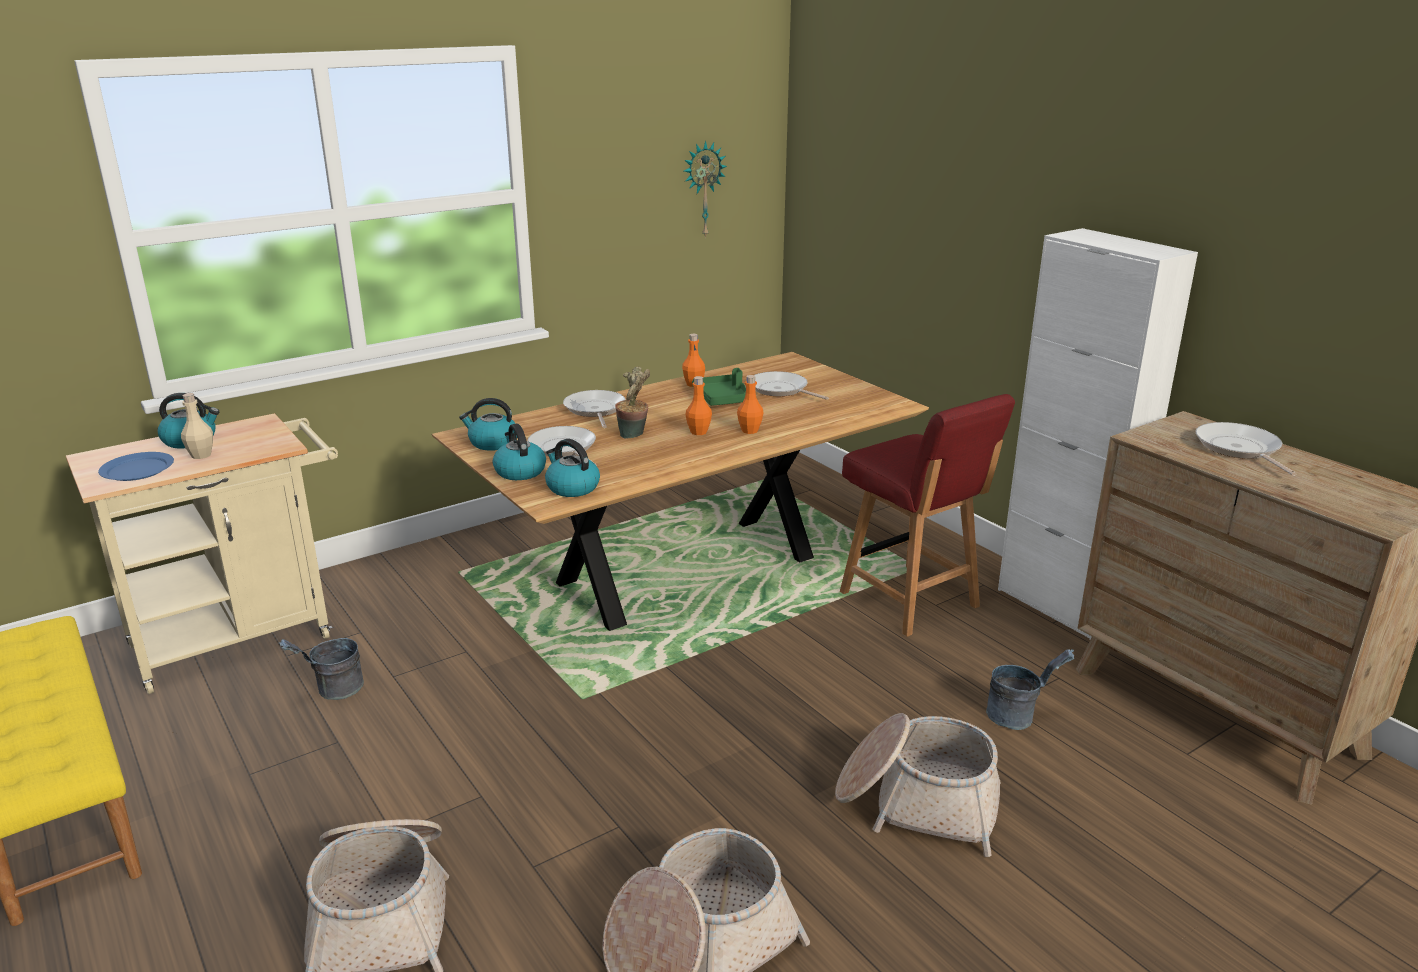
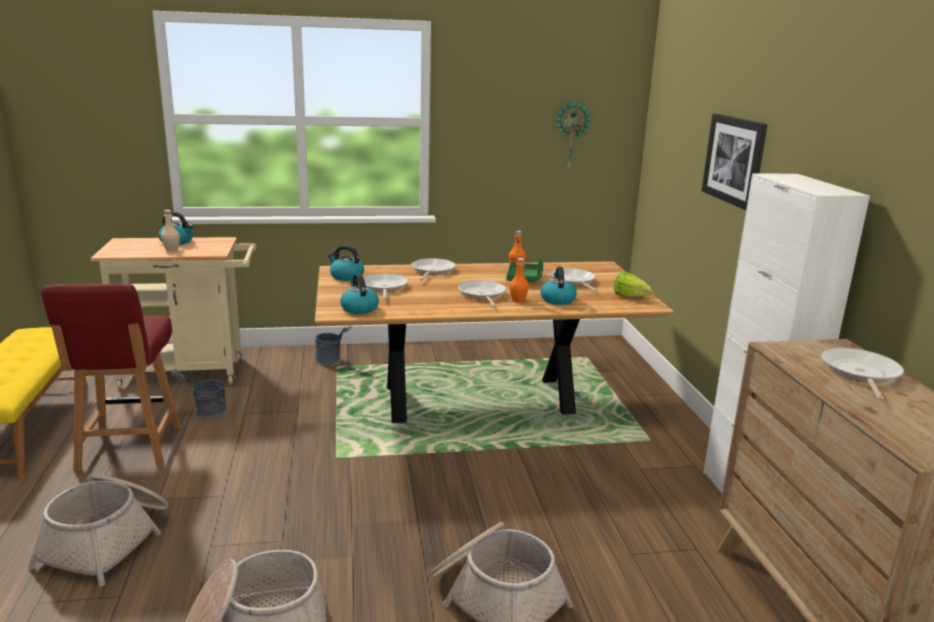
camera: 25 degrees right, 5 degrees down
(137, 470) = (132, 250): blue plate -> none
(519, 471) = (340, 294): kettle -> kettle (557, 300)
(634, 435) = (437, 288): potted plant -> none
(698, 432) = (482, 295): orange bottle -> frying pan
(869, 399) = (632, 298): none -> lettuce
(911, 601) = (623, 461): red chair -> red chair (129, 449)
(967, 211) = (734, 160): none -> picture
(1018, 716) = (634, 565): grey bucket -> grey bucket (332, 361)

